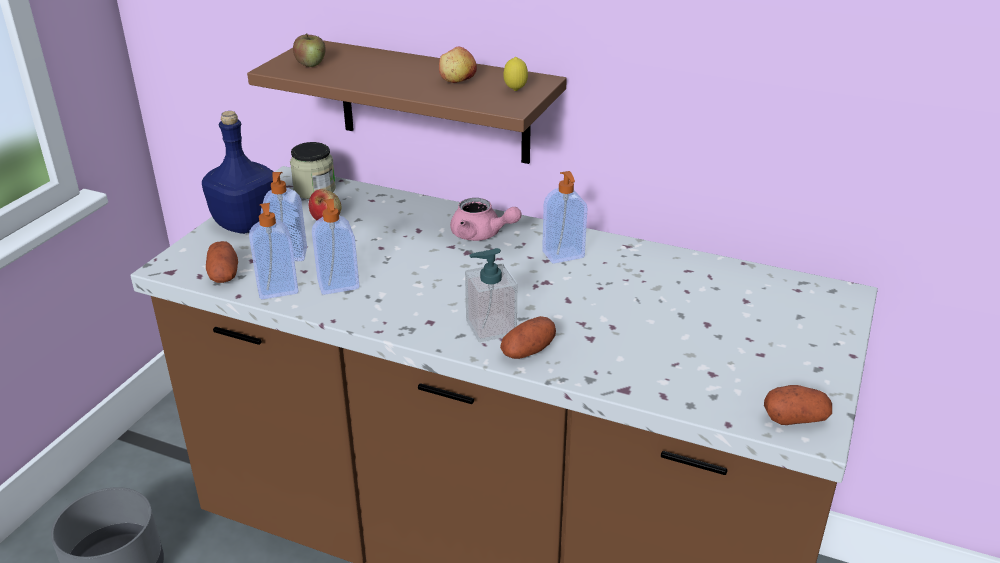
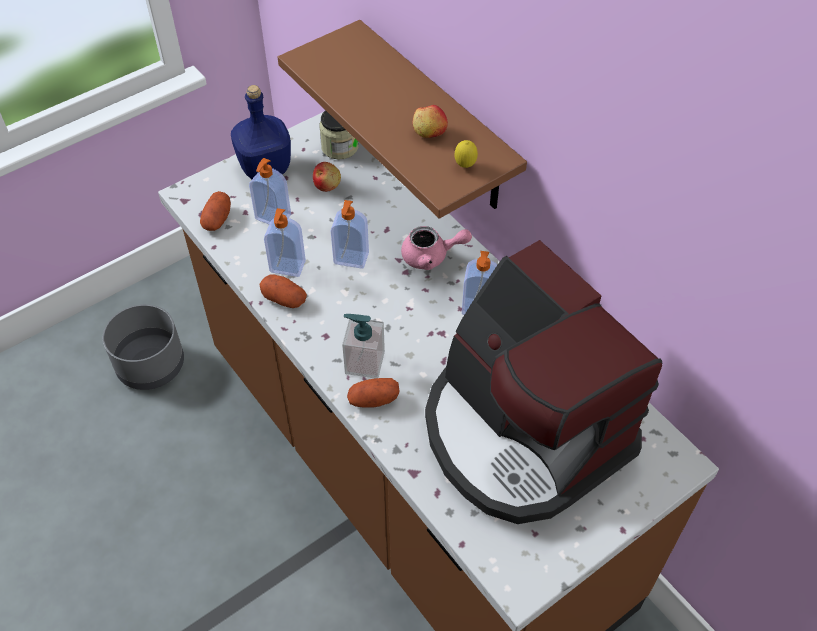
camera: 30 degrees right, 20 degrees up
(278, 290) = (243, 253): soap dispenser -> soap dispenser (351, 259)
(310, 63) = (332, 61): apple -> none
(481, 235) = (431, 256): pink teapot -> pink teapot turned 60 degrees counterclockwise
(694, 323) = (523, 433): none -> coffee machine
(795, 418) = (517, 566): potato -> potato (284, 299)

